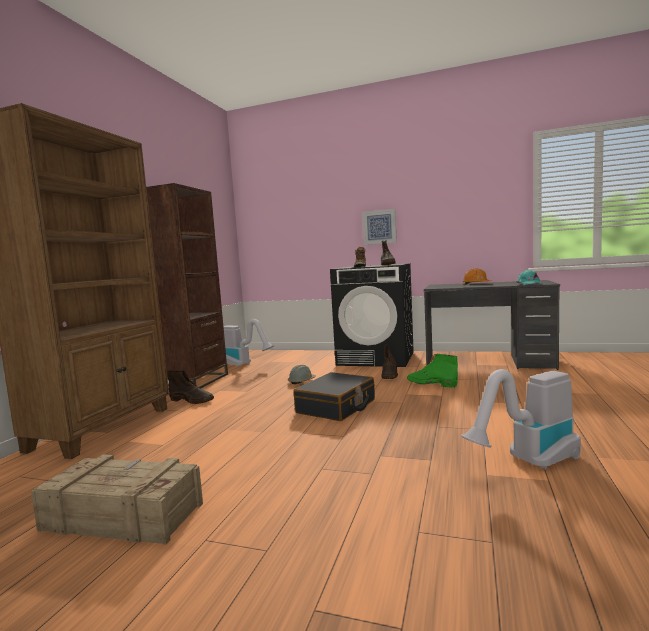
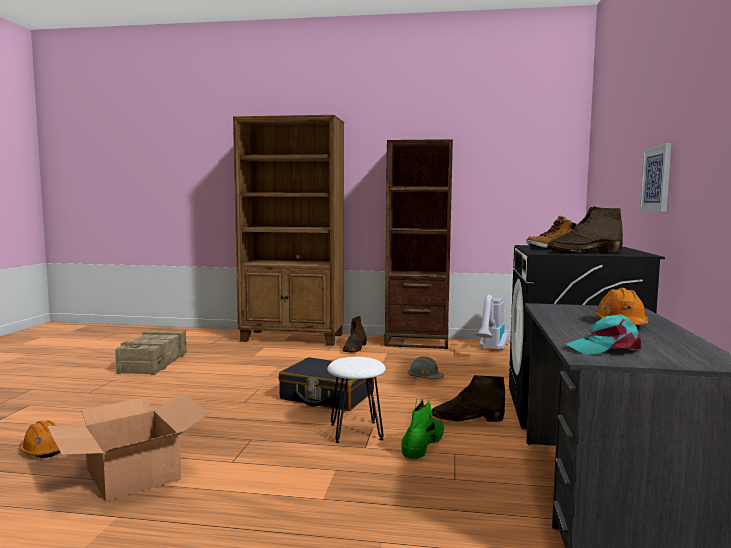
camera: 80 degrees right, 0 degrees up
(415, 397) = (356, 432): none -> white stool
(501, 529) = (44, 450): none -> orange hard hat
(528, 463) = (132, 475): vacuum cleaner -> cardboard box

